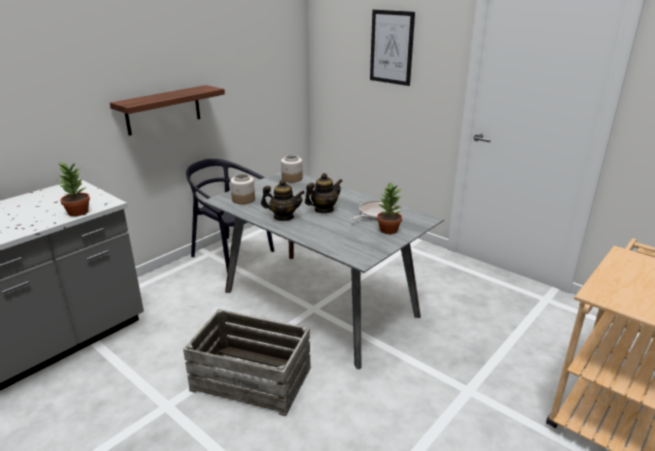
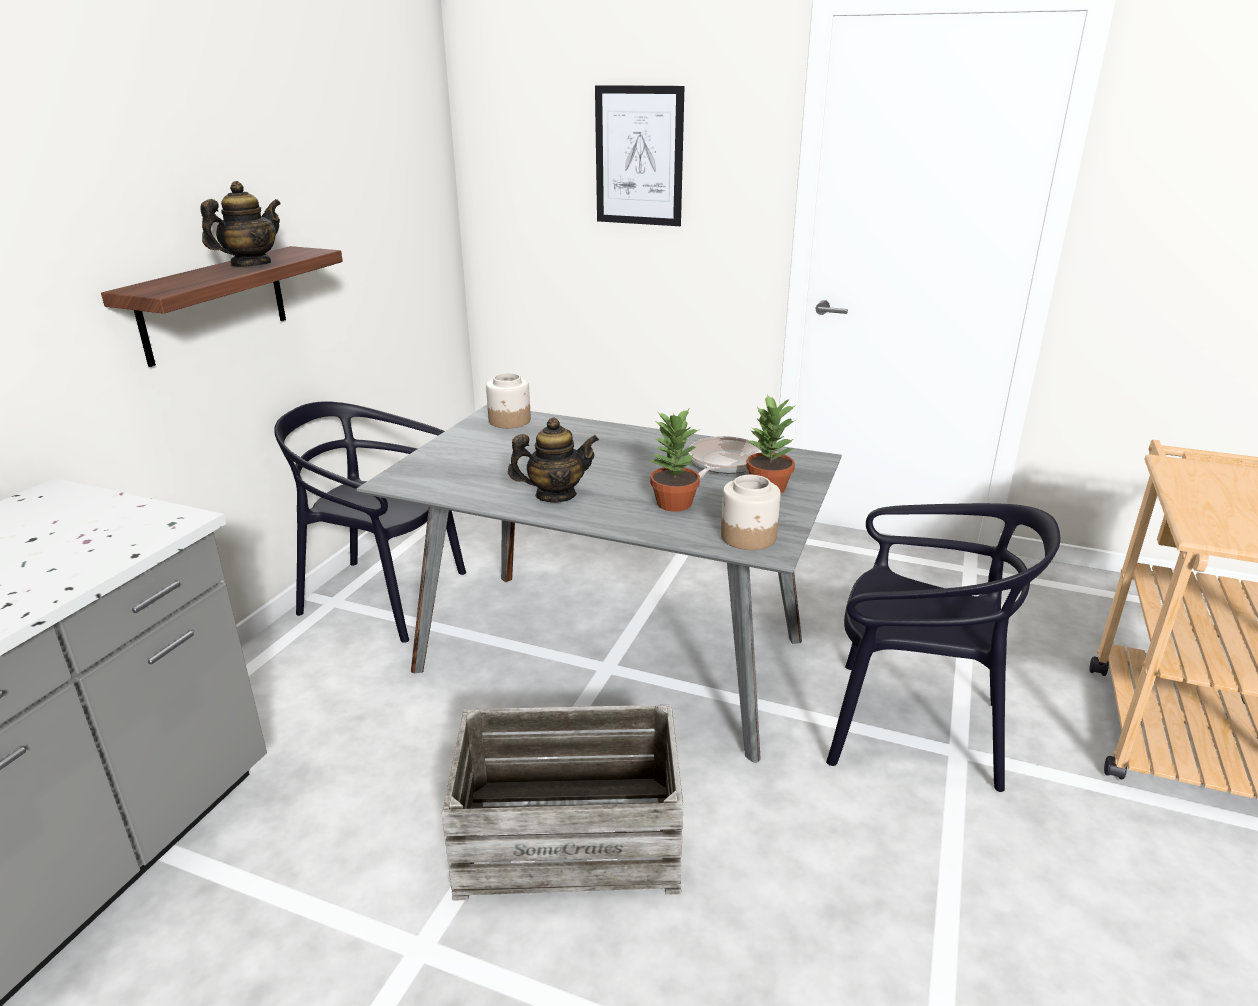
camera: 20 degrees left, 0 degrees up
(77, 212) = (113, 554): potted plant -> potted plant (673, 503)
(243, 200) = (445, 474): jar -> jar (749, 537)
(323, 210) = (620, 470): teapot -> teapot (250, 265)
(451, 373) = (912, 728): none -> black chair

